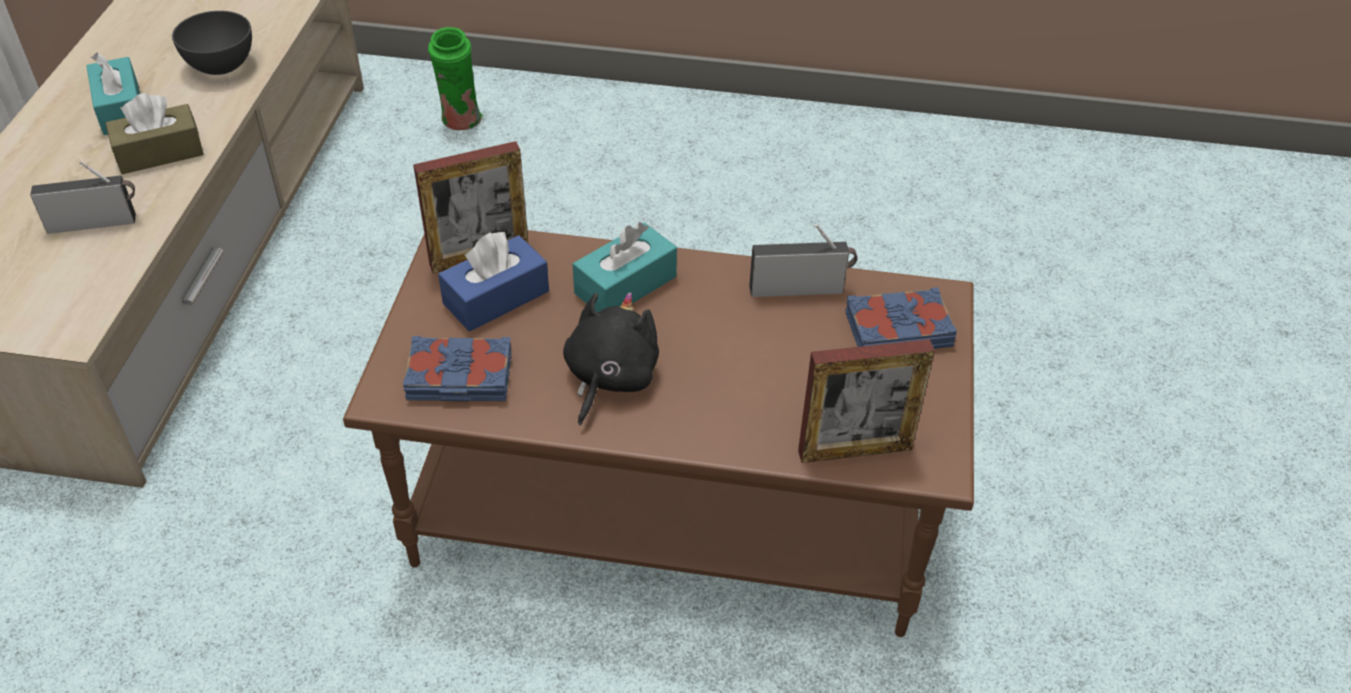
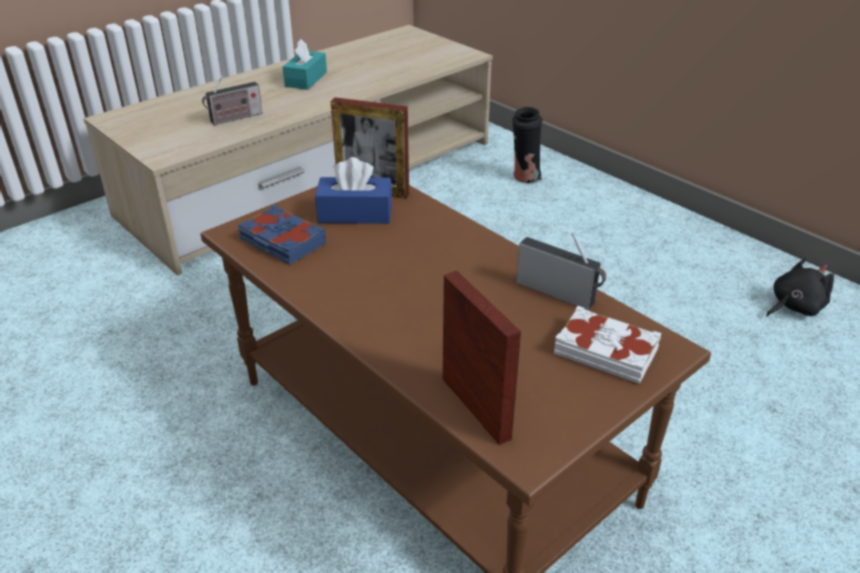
camera: 40 degrees right, 10 degrees down
(96, 222) = (234, 118): radio -> radio turned 120 degrees clockwise
(159, 153) = (299, 101): brown tissue box -> none
(221, 66) = (375, 77): grey bowl -> none
(461, 122) = (525, 178): green vase -> black vase
(609, 378) = (365, 282): black plush toy -> black plush toy (794, 307)
(625, 285) = (440, 240): turquoise tissue box -> none
(855, 450) = (475, 408): picture frame -> picture frame turned 150 degrees counterclockwise
(897, 328) = (606, 351): blue book -> white book

